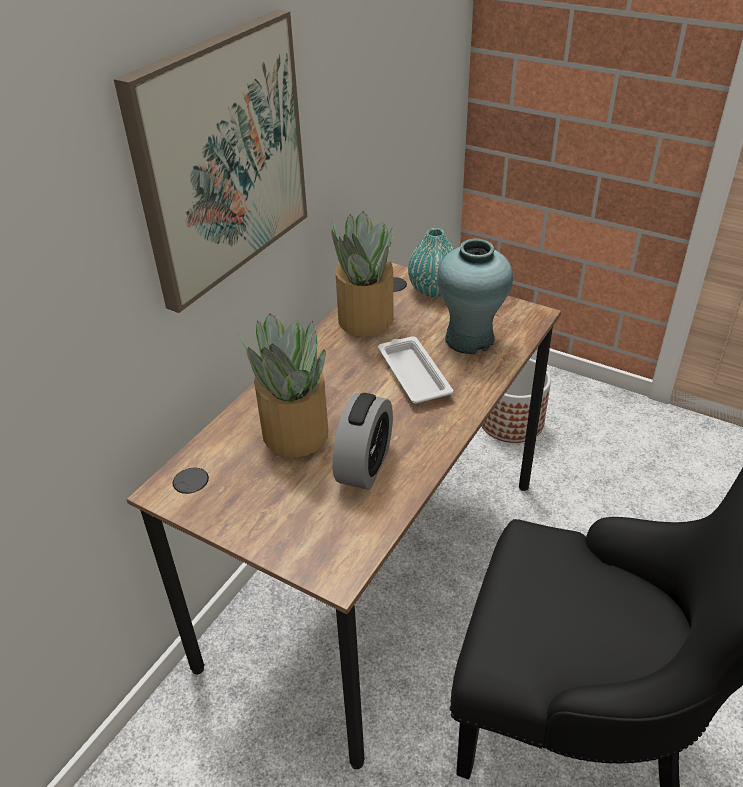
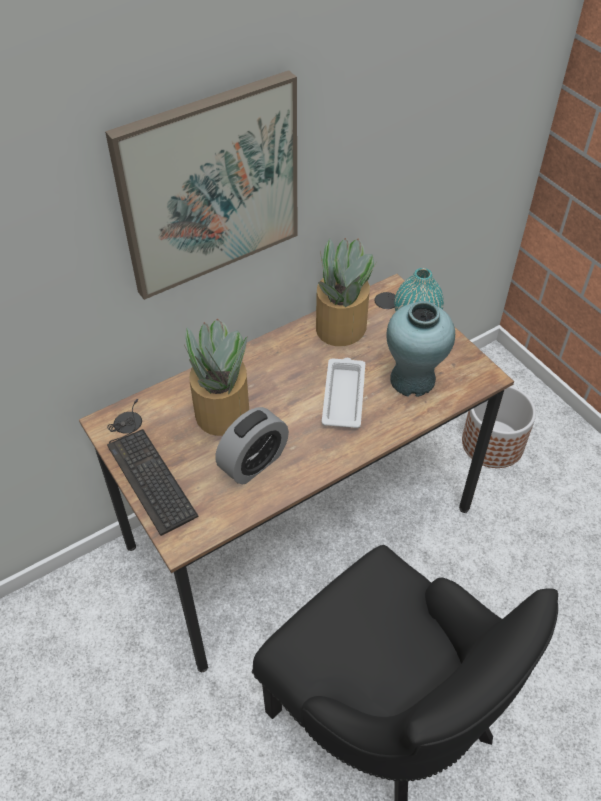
camera: 25 degrees right, 10 degrees up
(245, 516) = (146, 468): none -> keyboard

